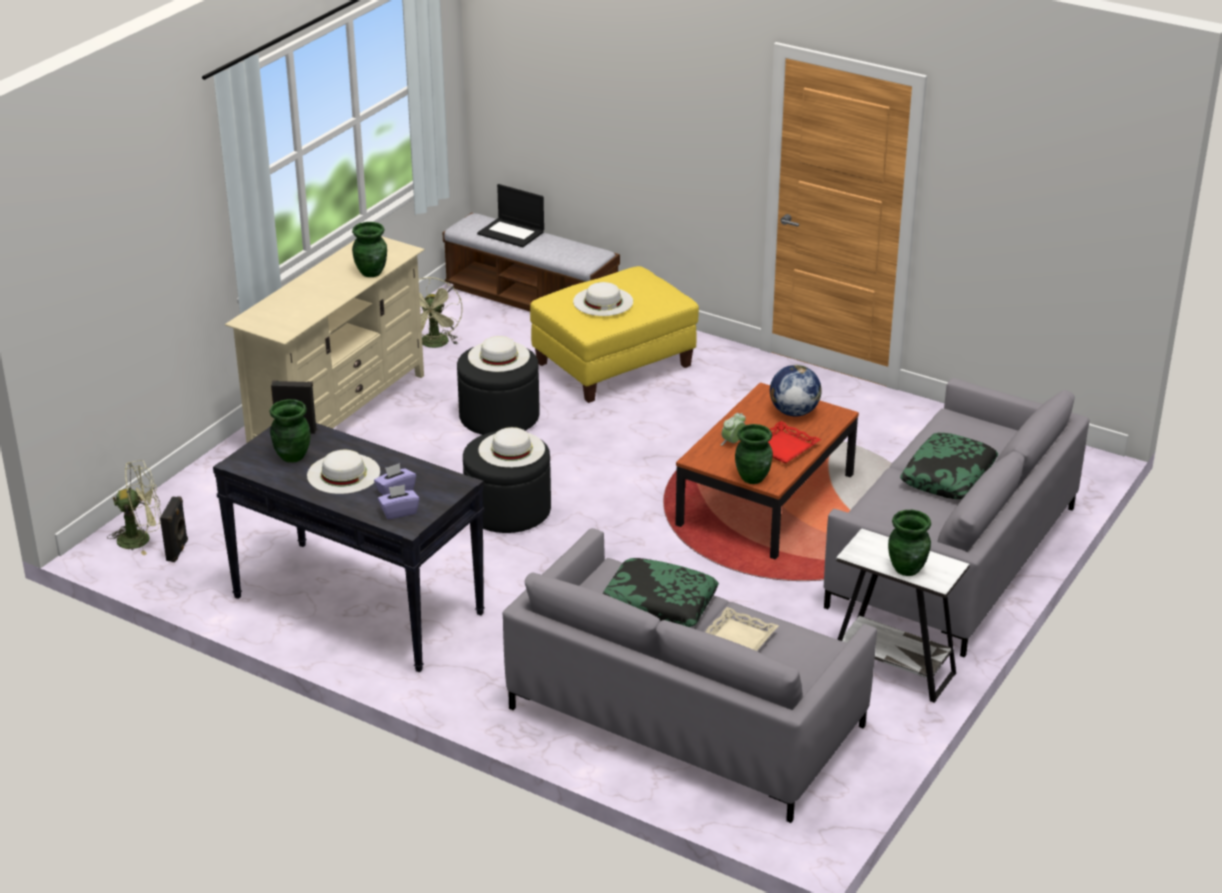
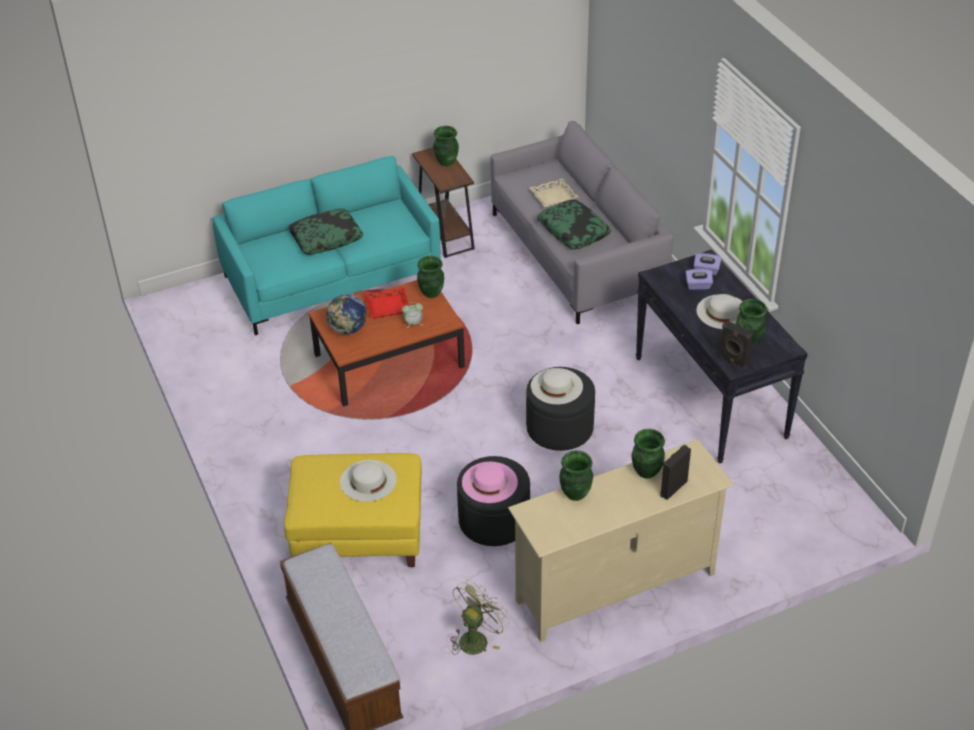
camera: 145 degrees left, 10 degrees up
(141, 538) = (834, 521): green fan -> none
(178, 550) = (811, 496): black speaker -> black speaker (672, 488)
(317, 305) = (646, 472): none -> green vase
(499, 356) = (489, 482): white hat -> pink hat
(512, 233) = (345, 632): laptop -> none
(892, 669) = (445, 234): white side table -> brown side table
(951, 556) = (332, 278): grey sofa -> turquoise sofa

